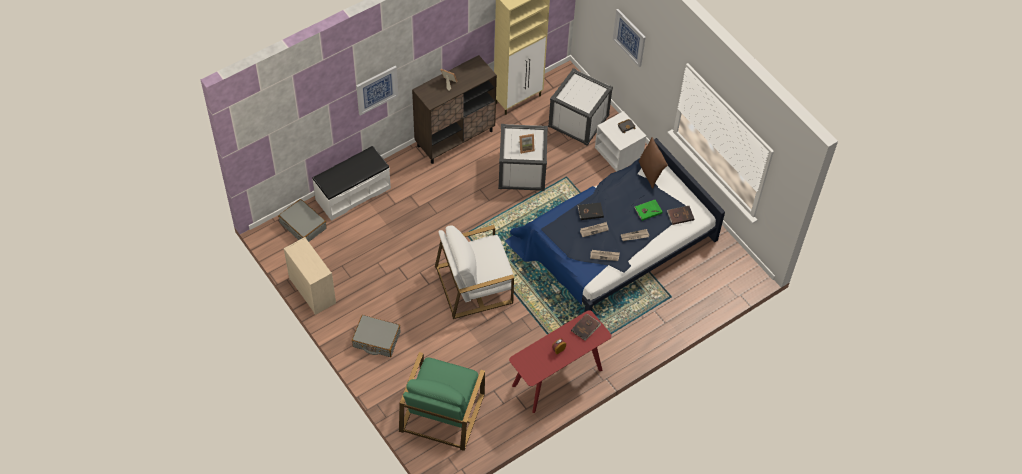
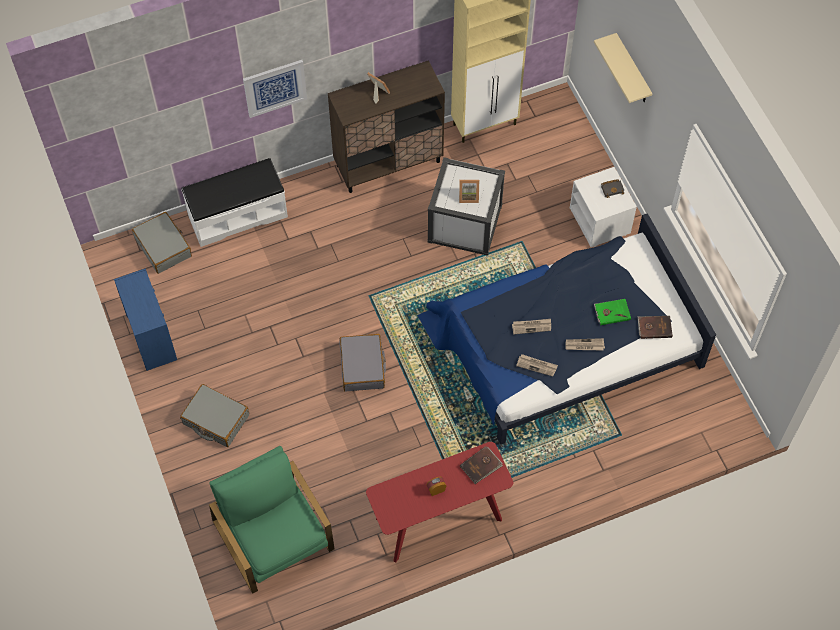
camera: 15 degrees right, 5 degrees up
(312, 290) = (151, 337): beige dresser -> blue dresser
(441, 411) = (274, 535): green armchair -> green armchair turned 120 degrees clockwise
(474, 283) = (362, 367): white armchair -> grey suitcase
(579, 120) = (557, 167): white storage box -> none
(590, 211) = (533, 300): black book -> none
(629, 37) = (632, 70): picture -> beige shelf
(650, 173) = (629, 260): brown pillow -> none

